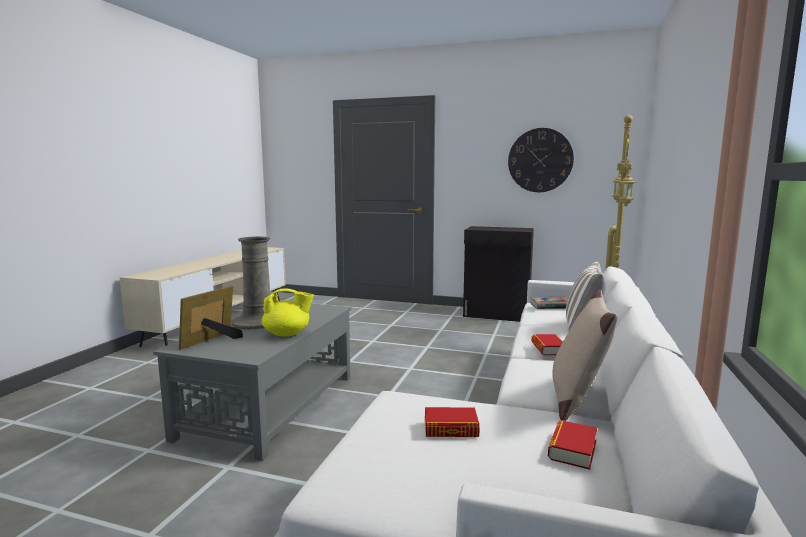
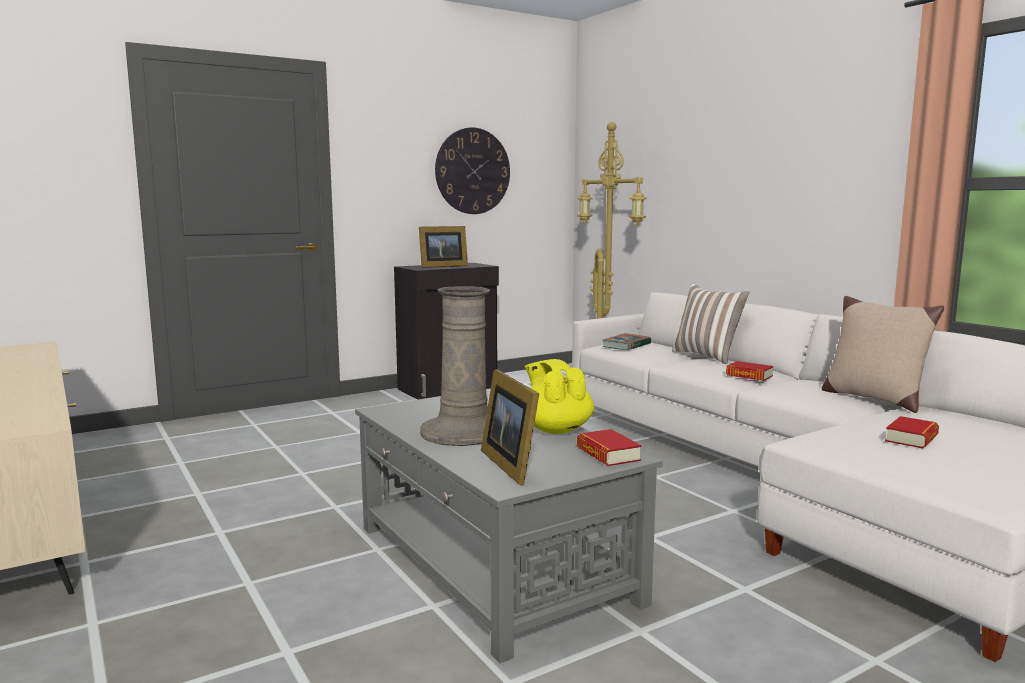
camera: 50 degrees left, 0 degrees up
(287, 334) = (555, 429): yellow teapot -> yellow teapot turned 60 degrees counterclockwise
(494, 228) = (441, 266): none -> picture frame
(572, 449) = (974, 421): book -> book (608, 454)

